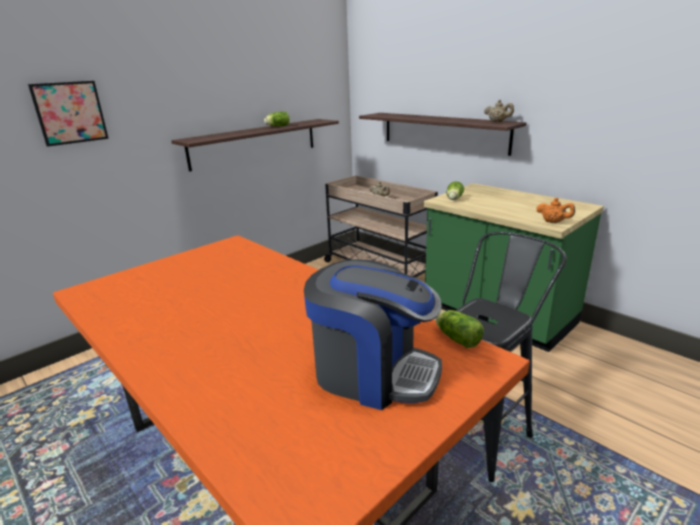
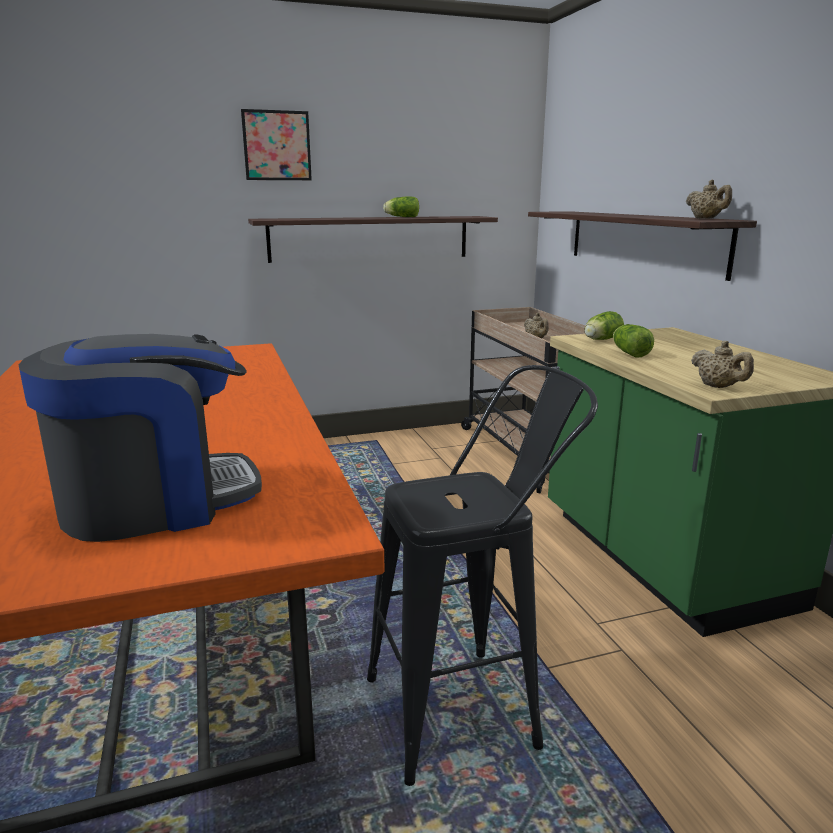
camera: 25 degrees right, 5 degrees down
(70, 113) = (126, 170): picture -> picture (277, 145)
(373, 372) = (157, 501): coffee machine -> coffee machine turned 75 degrees counterclockwise
(456, 338) = (327, 495): lettuce -> lettuce (629, 353)
(553, 222) = (718, 387): orange teapot -> beige teapot

